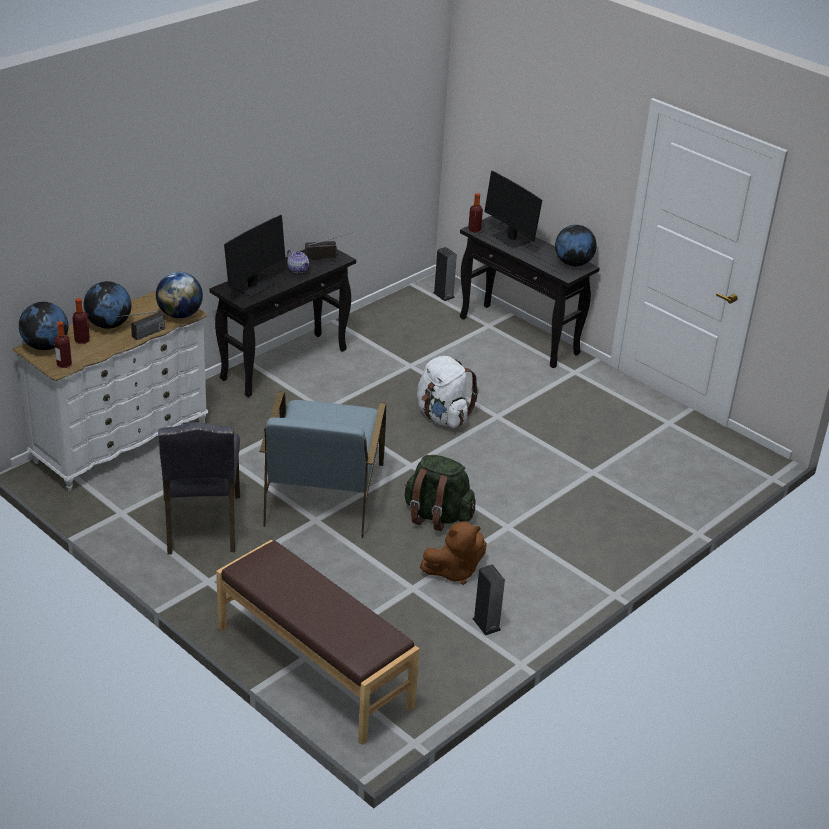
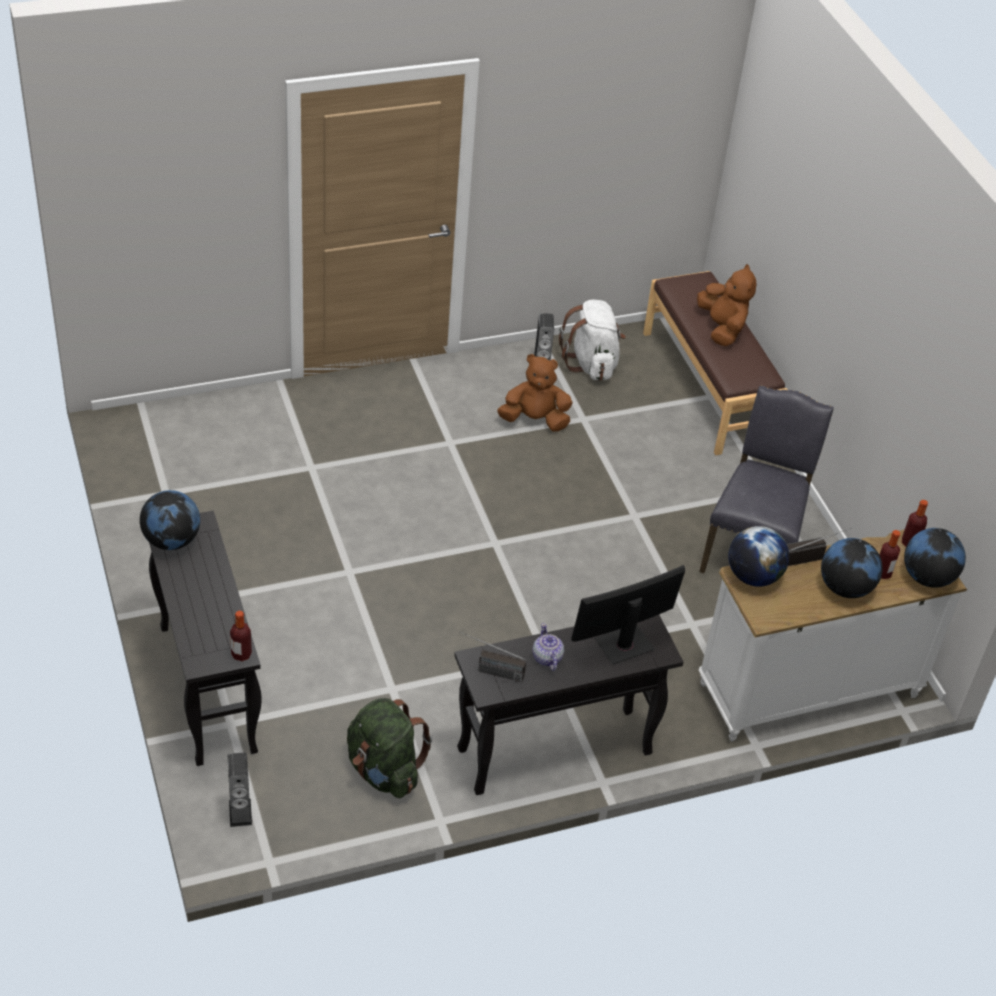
camera: 155 degrees left, 10 degrees up
(312, 605) = (722, 328): none -> brown plush toy
(322, 493) = (611, 543): blue armchair -> none
(437, 516) = (510, 477): green backpack -> green backpack (384, 771)
(443, 417) = (412, 593): white backpack -> white backpack (591, 363)
(511, 239) = (206, 617): monitor -> none

